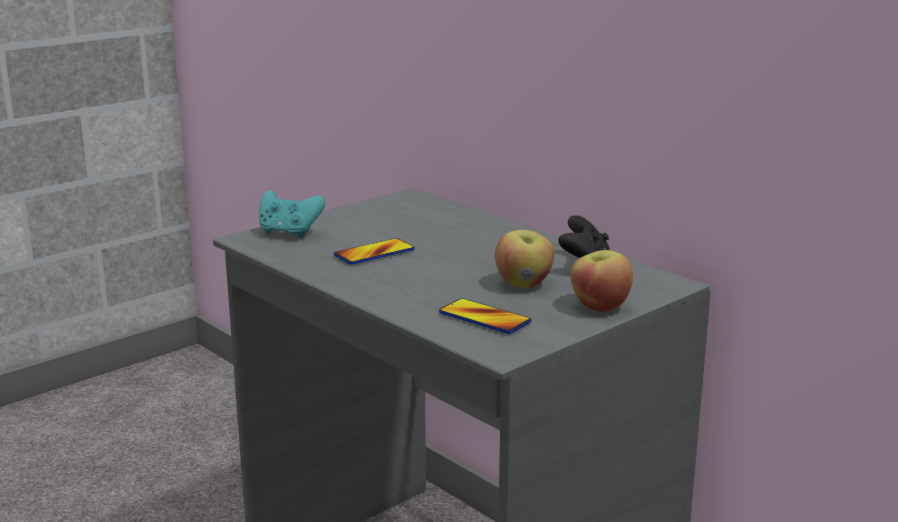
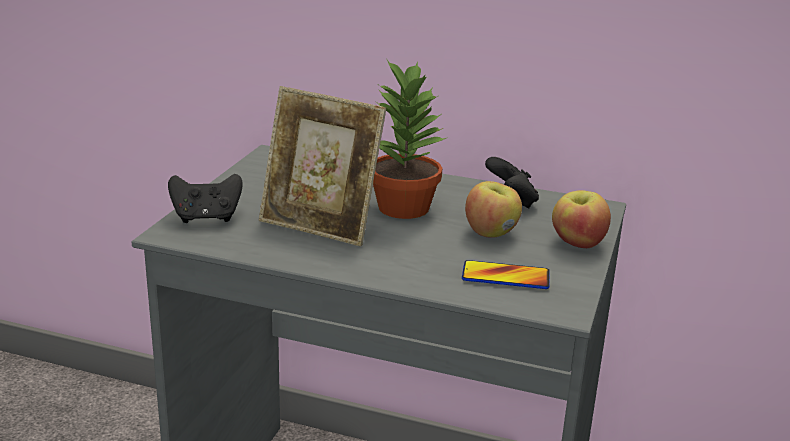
camera: 30 degrees left, 5 degrees up
(289, 233) = (206, 218): turquoise game controller -> black game controller
(374, 253) = (320, 226): phone -> picture frame
(469, 252) = (403, 207): none -> potted plant

